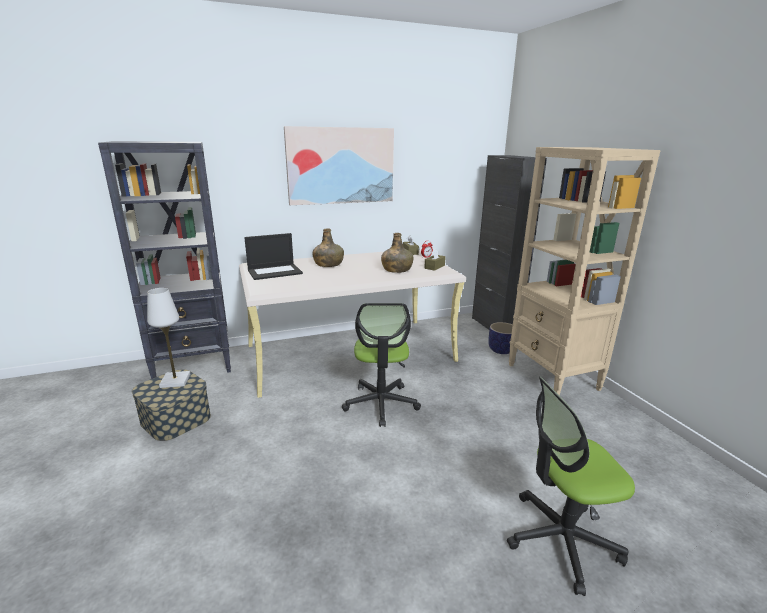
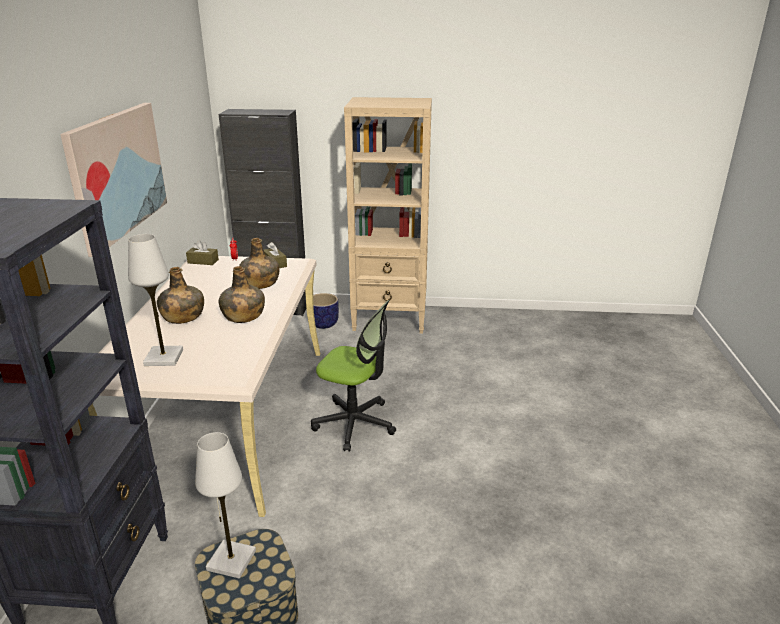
camera: 65 degrees left, 5 degrees up
(275, 272) = (163, 357): laptop -> white table lamp
(343, 276) = (243, 316): none -> green bottle
(561, 539) = (559, 394): office chair -> none

